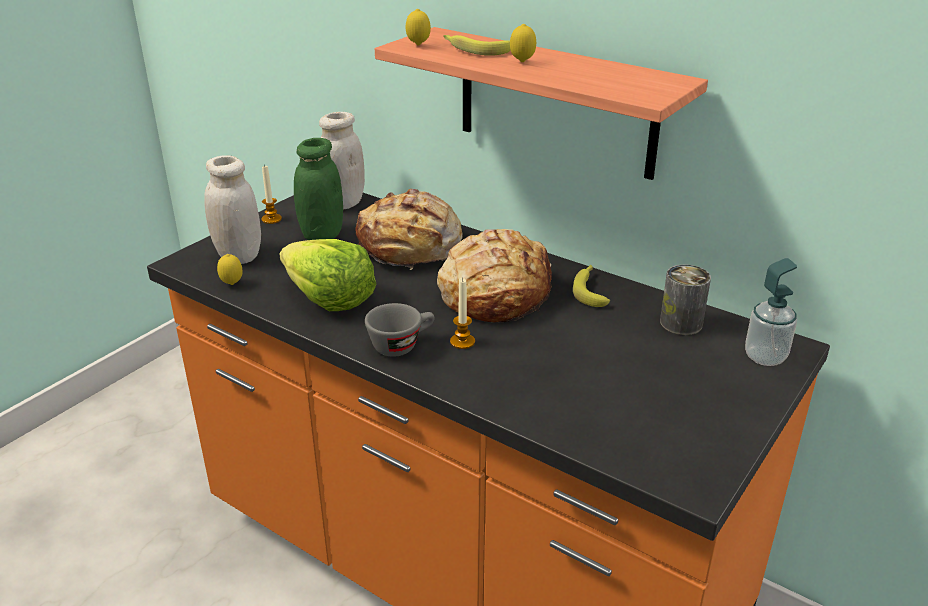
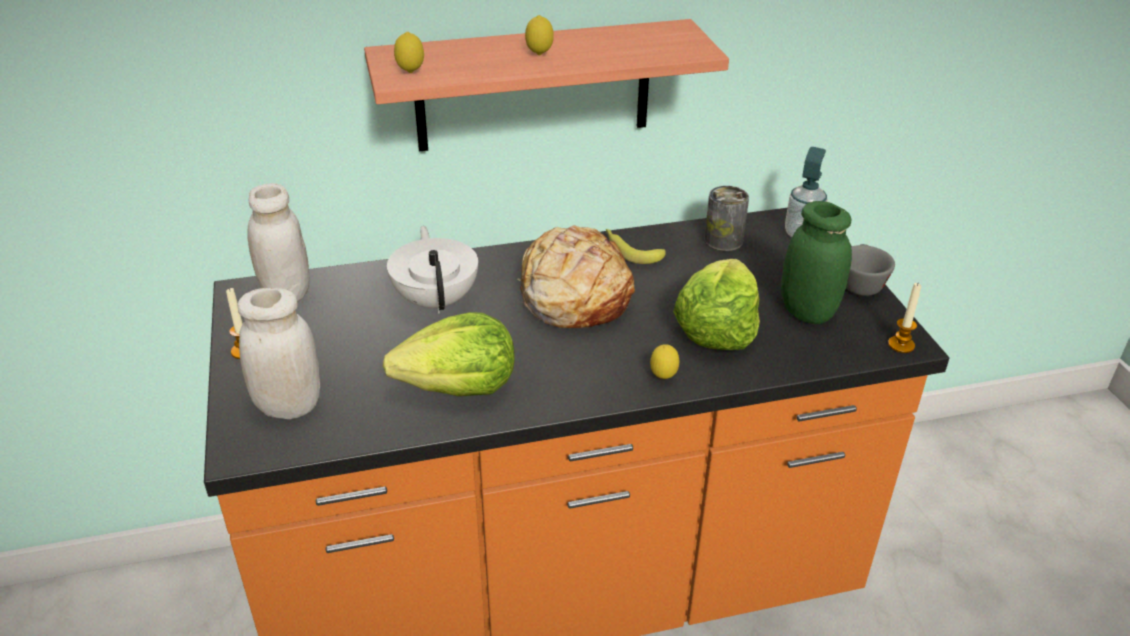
camera: 50 degrees left, 5 degrees up
(232, 284) = (342, 435): lemon -> lemon (663, 378)
(322, 235) = (330, 335): green jar -> green jar (807, 312)
(401, 344) = (589, 381): grey cup -> grey cup (860, 282)
(409, 249) = (436, 300): bread -> white teapot
(462, 342) = (624, 348): candle -> candle (901, 345)
(475, 50) = (471, 58): banana -> none
(550, 372) = (716, 329): none -> lettuce

